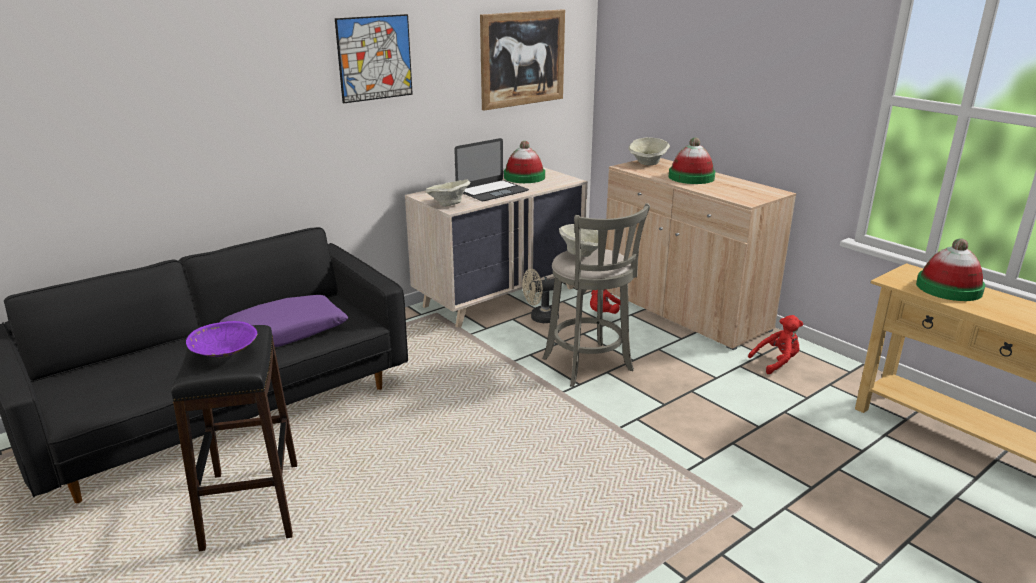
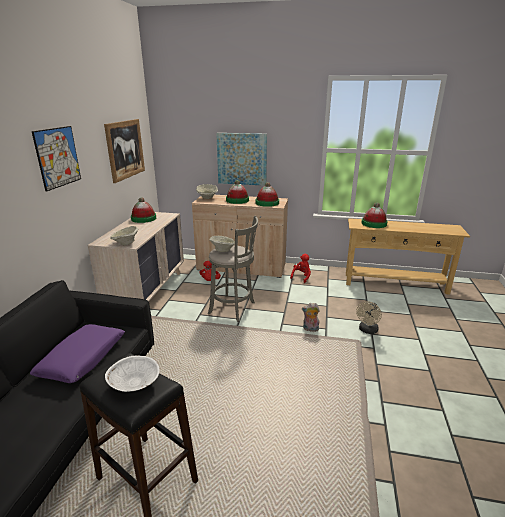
camera: 40 degrees left, 0 degrees up
(225, 354) = (135, 383): purple bowl -> white bowl
(492, 191) = (138, 230): laptop -> none
(540, 318) = (182, 294): beige fan -> beige fan (367, 330)
(674, 447) = (310, 329): none -> plush toy
(726, 99) = (242, 159): none -> picture
(737, 192) = (267, 203): none -> hat

